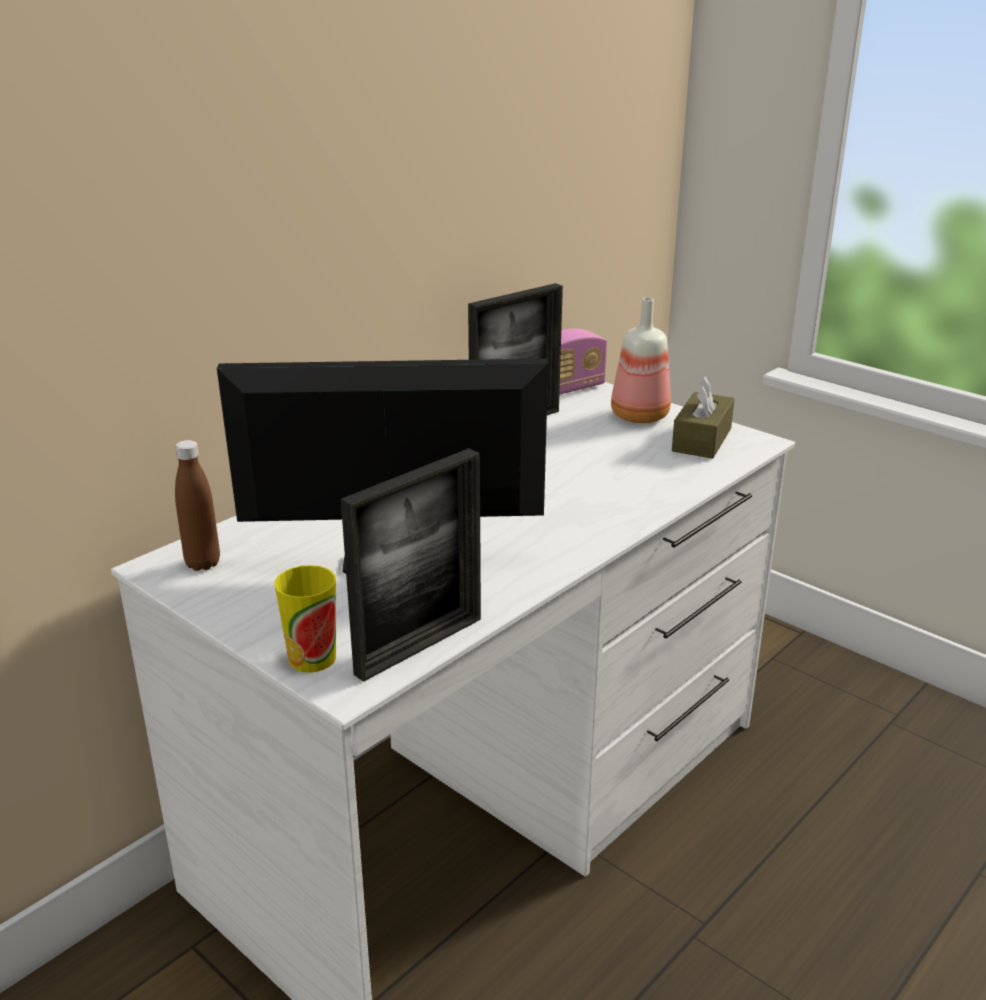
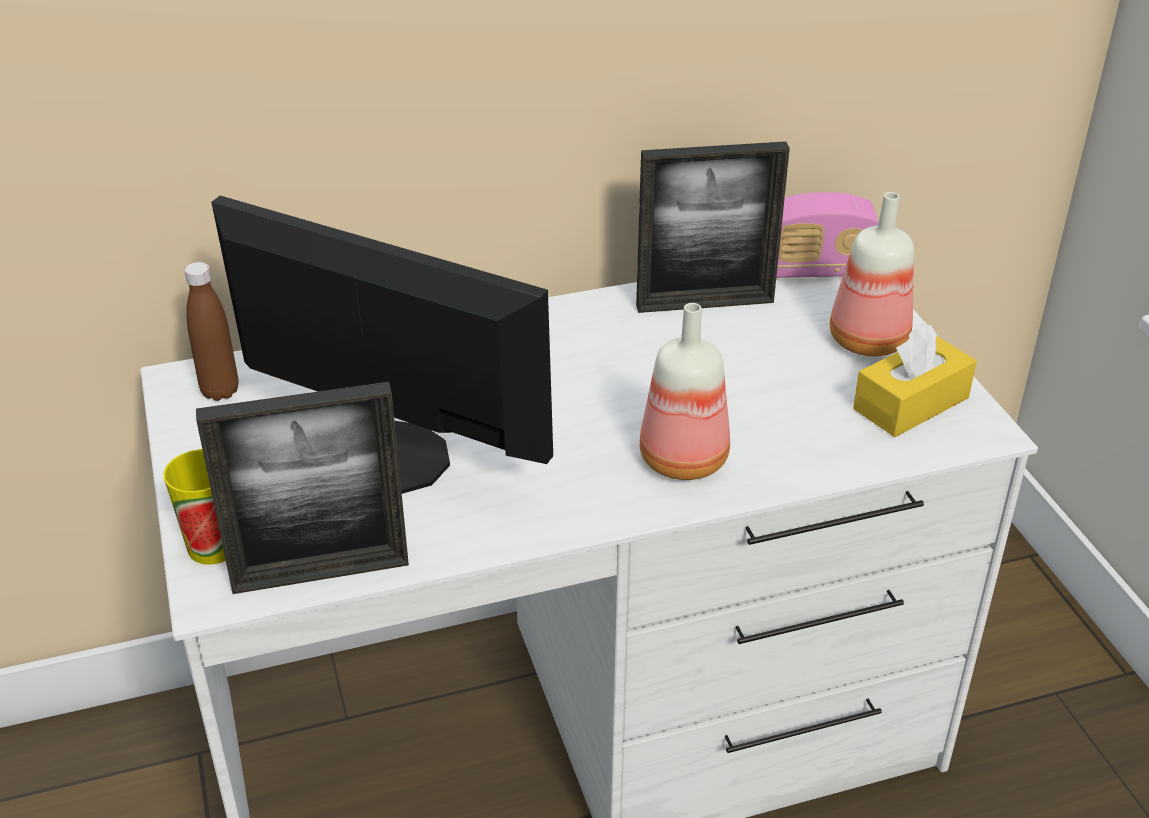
camera: 30 degrees right, 10 degrees up
(597, 504) = (682, 458): none -> bottle
(701, 440) = (911, 403): brown tissue box -> yellow tissue box

